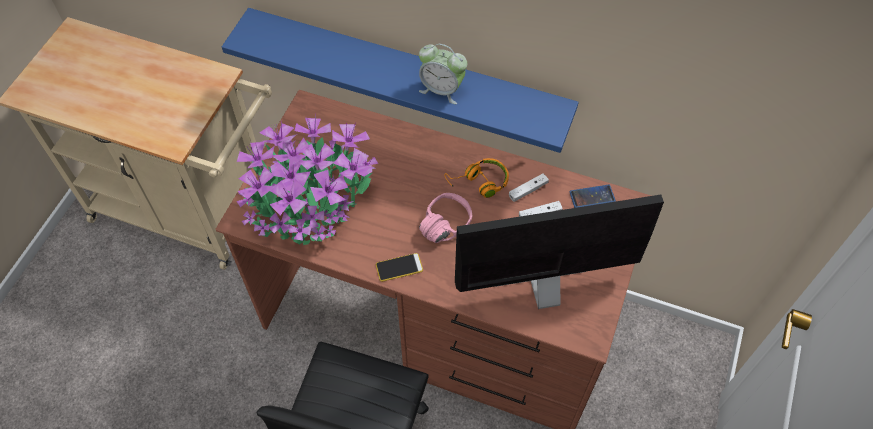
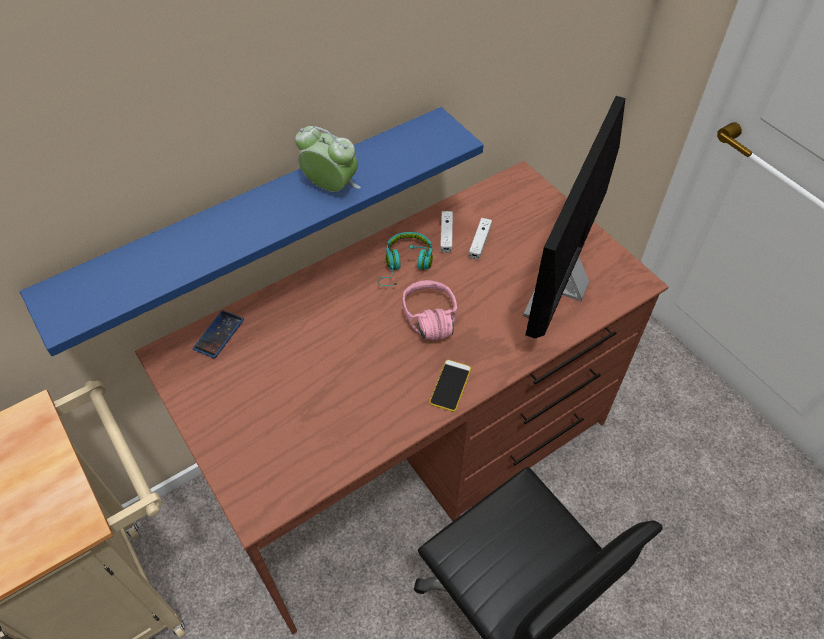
camera: 55 degrees left, 5 degrees down
(311, 204) = (301, 424): potted plant -> none
(442, 89) = (331, 187): alarm clock -> alarm clock turned 120 degrees counterclockwise
(479, 182) = (405, 265): orange headphones -> turquoise headphones
(592, 197) = (491, 197): phone -> phone (219, 334)

